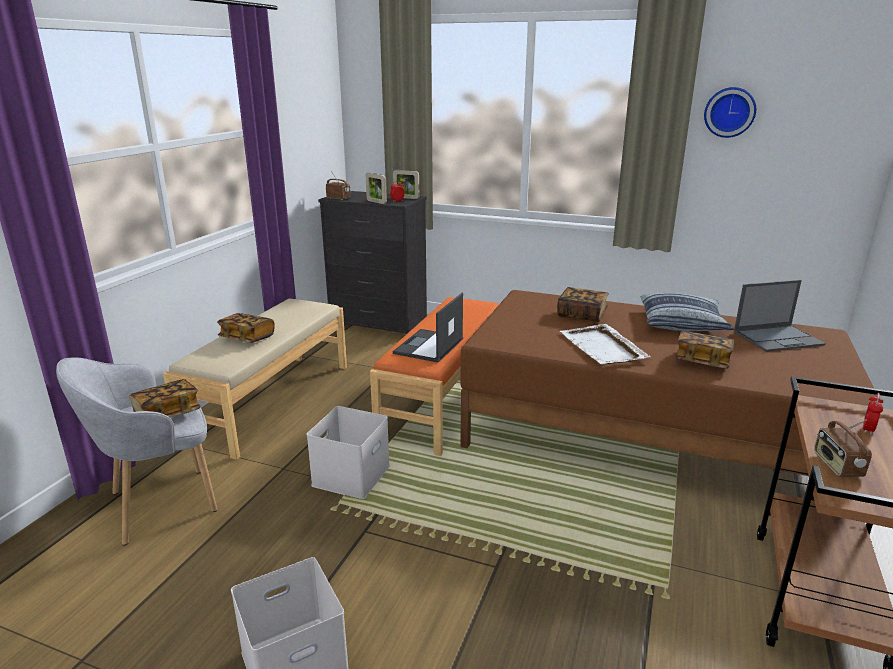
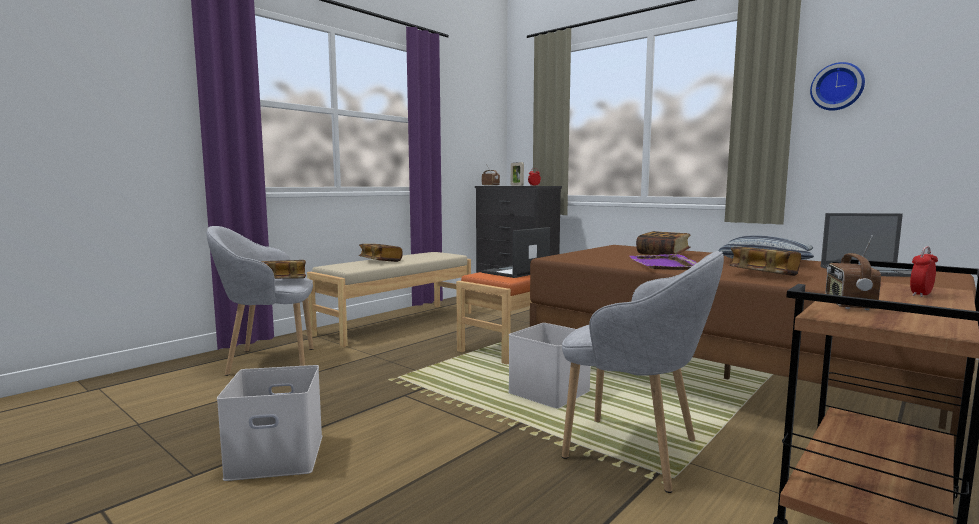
camera: 20 degrees right, 15 degrees down
(352, 477) = (422, 366): white storage box -> white storage box (549, 392)
(406, 198) = (544, 185): picture frame -> none
(603, 348) = (663, 265): white tray -> purple tray
(623, 562) = (635, 452): none -> grey armchair

